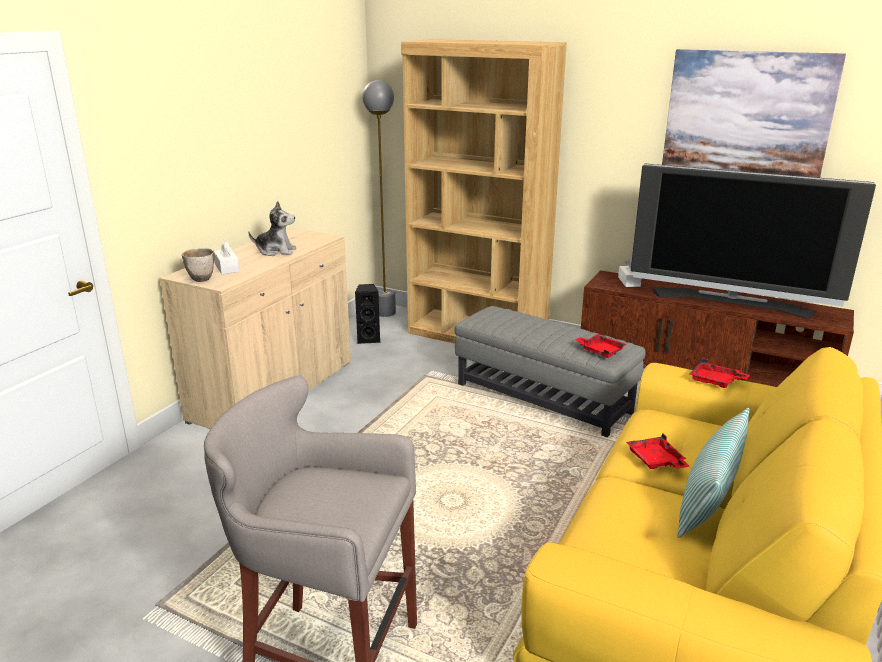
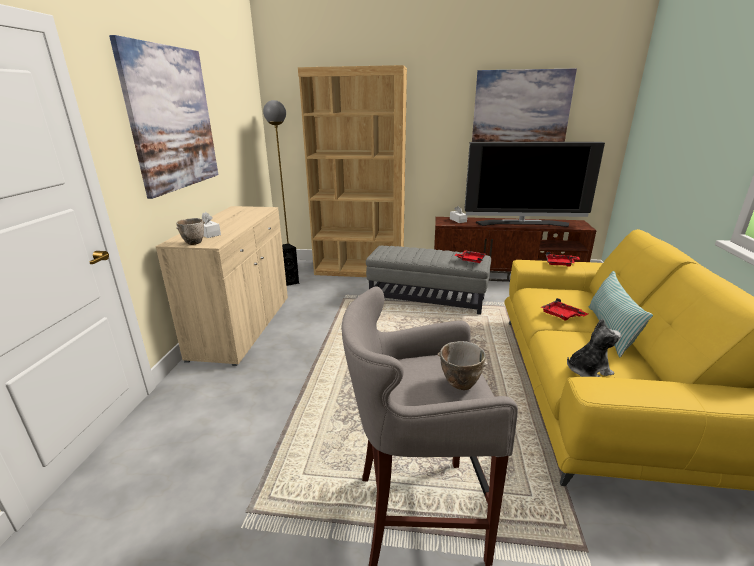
camera: 20 degrees left, 0 degrees up
(206, 122) = (172, 119): none -> picture
(276, 251) = (237, 220): plush toy -> plush toy (587, 371)
(347, 509) = (458, 384): none -> bowl

